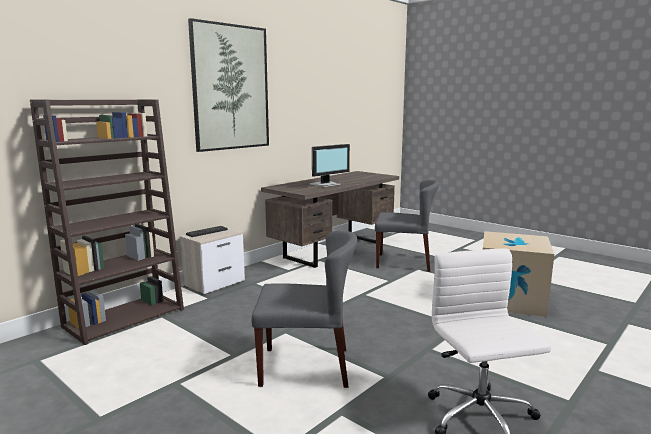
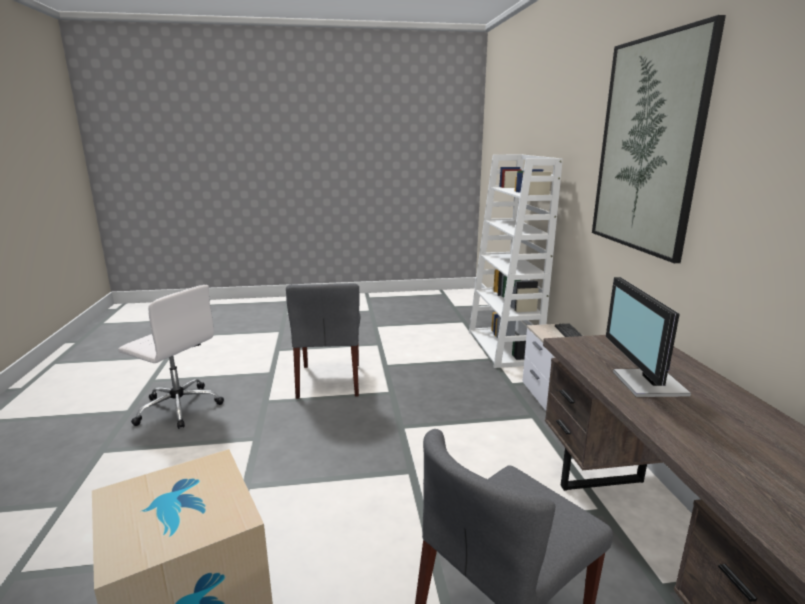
camera: 130 degrees right, 5 degrees up
(125, 317) = (504, 347): brown bookcase -> white bookcase
(306, 366) = (329, 380): grey chair -> grey chair turned 45 degrees counterclockwise

